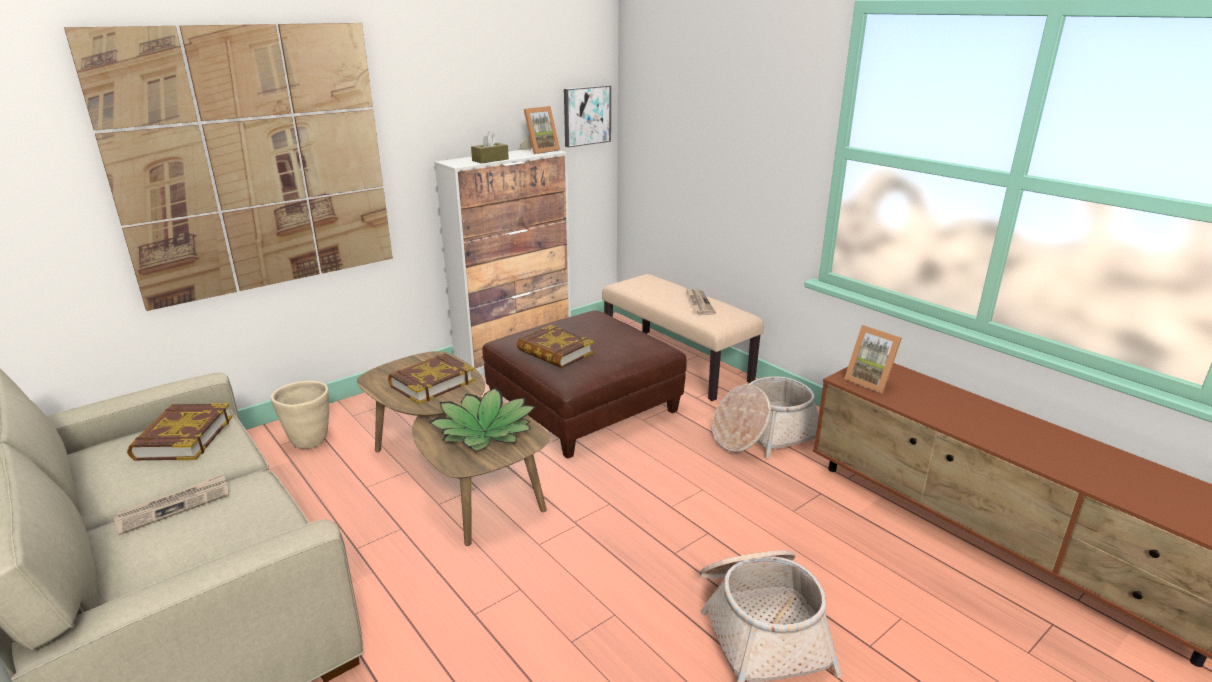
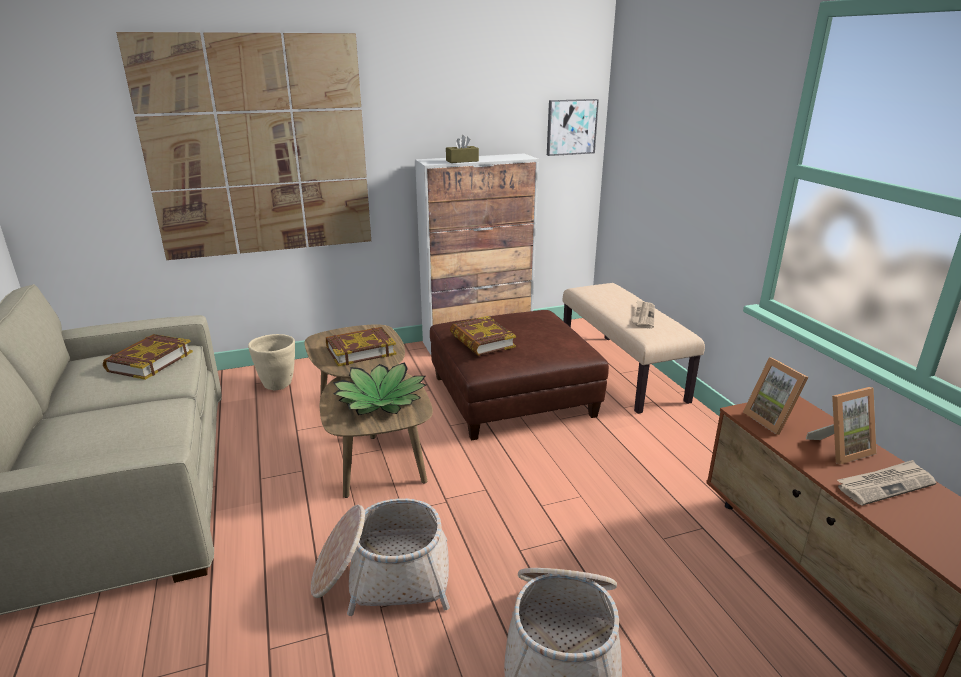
camera: 20 degrees right, 0 degrees up
(175, 506) = (106, 411): newspaper -> newspaper (885, 485)
(540, 151) = (515, 156): picture frame -> picture frame (840, 449)
(764, 435) = (673, 457): basket -> basket (383, 576)

